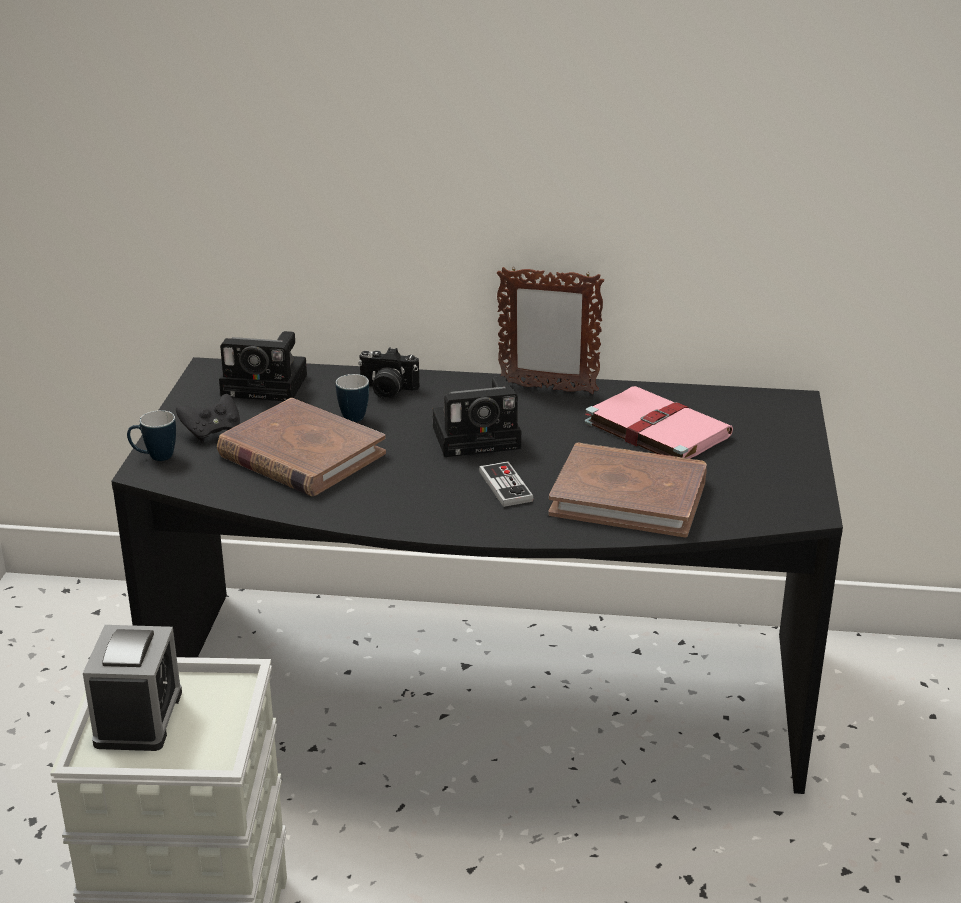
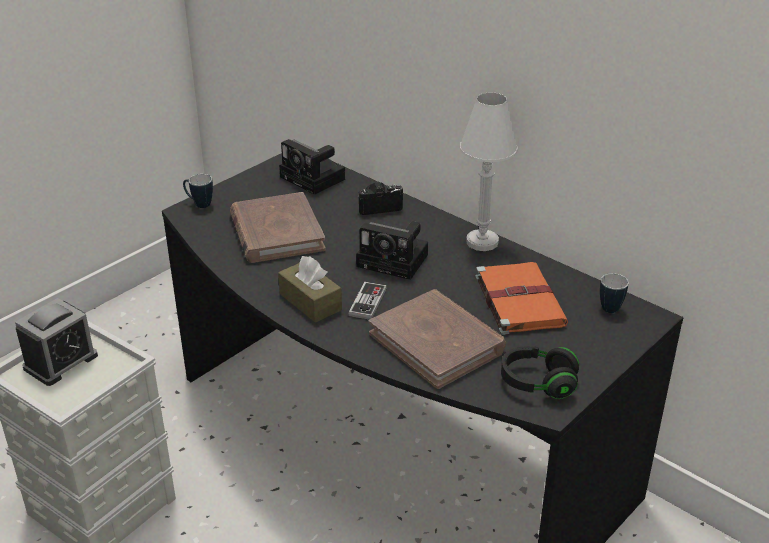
camera: 35 degrees right, 5 degrees up
(212, 432) = (247, 199): black game controller -> none
(351, 415) = (337, 217): mug -> mug (610, 305)
(387, 390) = (379, 207): camera -> camera turned 120 degrees clockwise
(441, 509) = (310, 302): none -> brown tissue box
(547, 388) = (482, 242): picture frame -> white table lamp
(655, 429) = (518, 300): pink book -> orange book
(771, 494) = (538, 383): none -> black headphones

